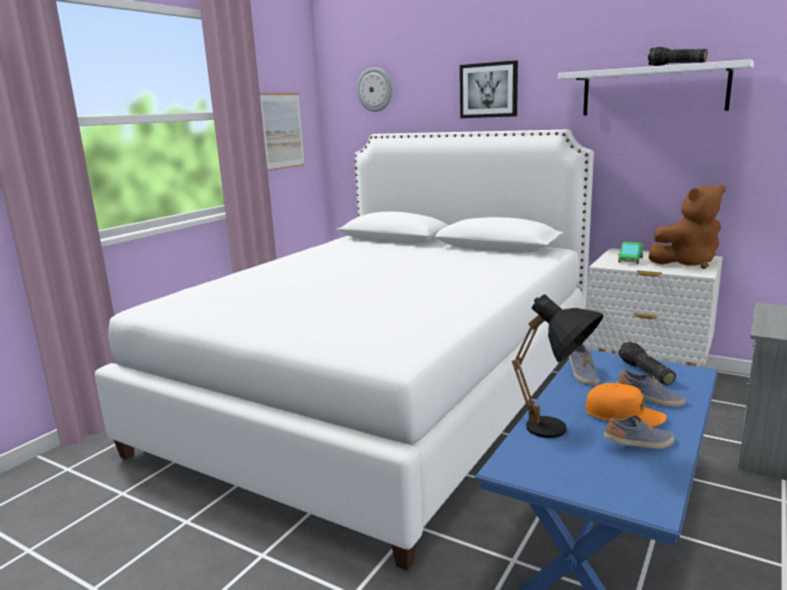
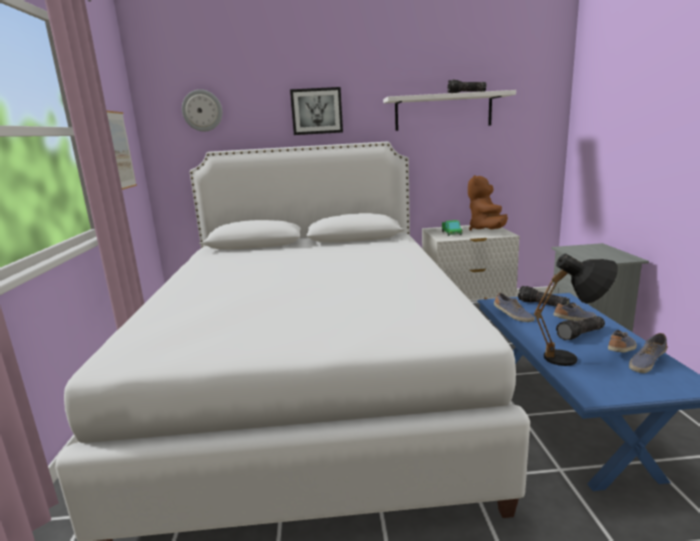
camera: 35 degrees left, 0 degrees up
(623, 415) = (581, 334): orange cap -> flashlight
(642, 466) = (646, 362): none -> shoe
(687, 263) = (486, 230): brown plush toy -> brown plush toy turned 150 degrees clockwise

